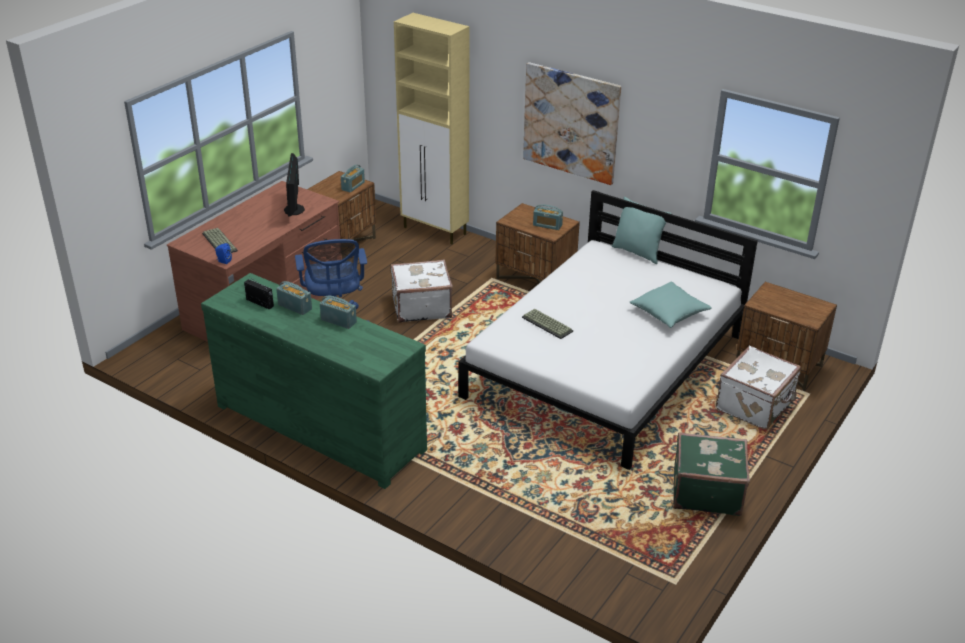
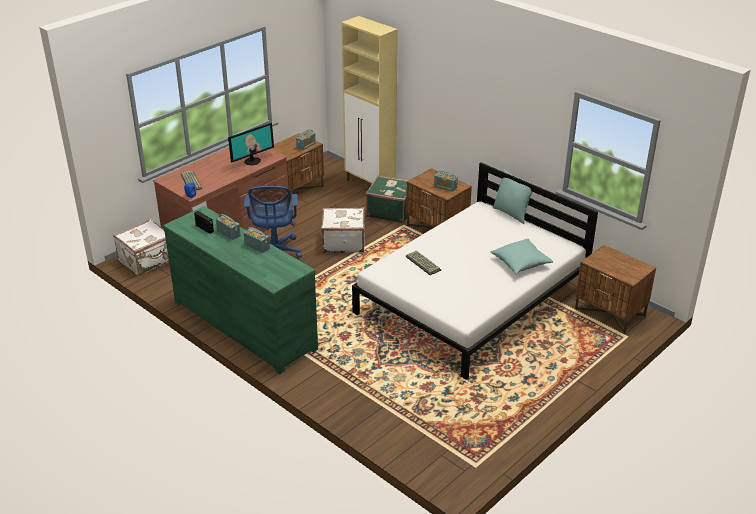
camera: 10 degrees right, 0 degrees up
(294, 210) = (252, 161): monitor -> monitor turned 135 degrees counterclockwise
(571, 123) = (468, 108): picture -> none
(706, 491) = (521, 402): green suitcase -> green suitcase (390, 211)
(756, 405) = (581, 341): white suitcase -> white suitcase (147, 261)

